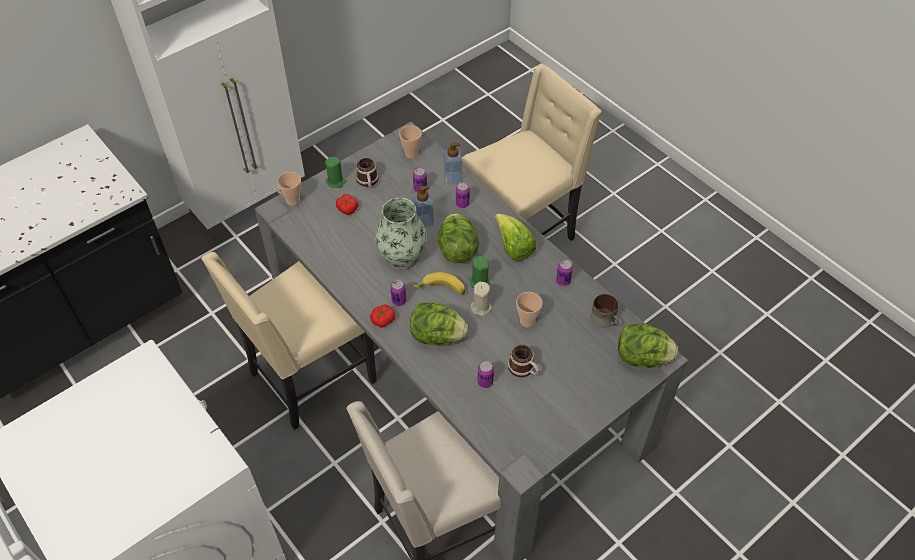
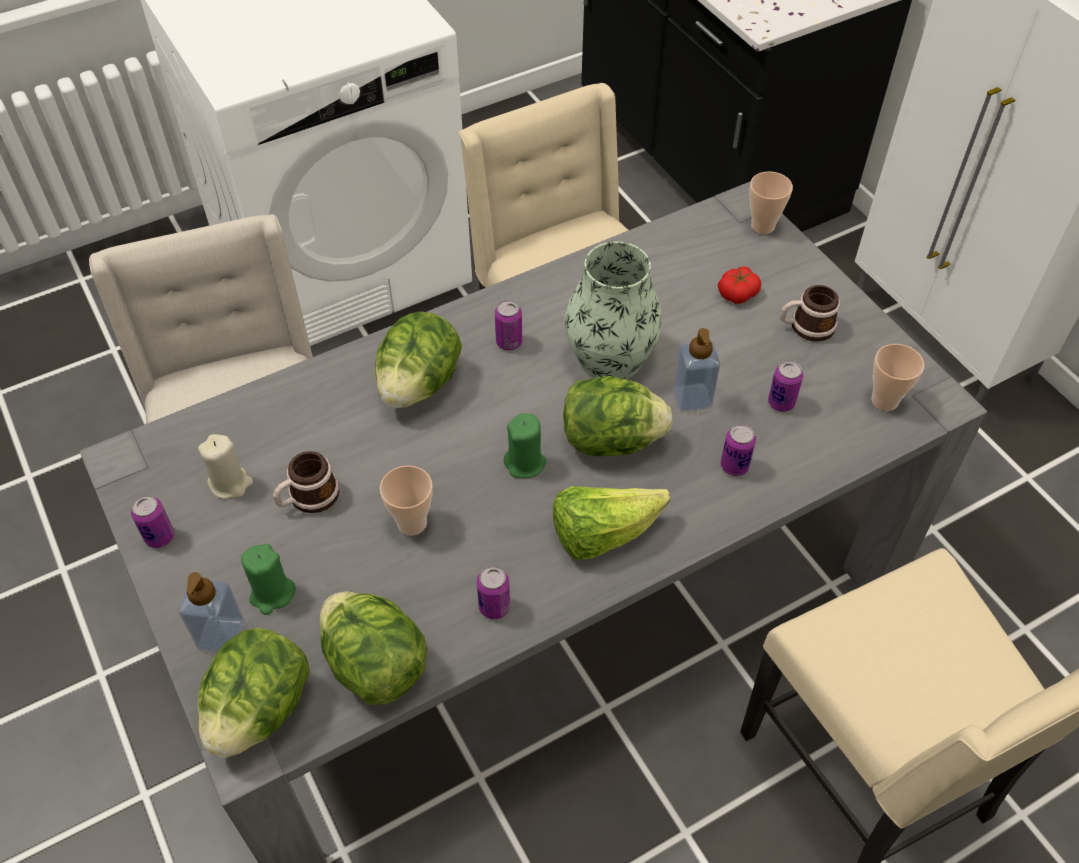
camera: 100 degrees right, 0 degrees up
(336, 181) = (808, 283): green candle -> green candle (272, 594)
(382, 320) = (474, 318): tomato -> none
(440, 290) = (518, 402): banana -> none
(453, 178) = (810, 460): soap dispenser -> soap dispenser (221, 635)
(480, 307) = (465, 455): beige candle -> beige candle (230, 483)
(485, 382) = (303, 437): can -> can (160, 537)
(606, 319) = (375, 665): mug -> lettuce

